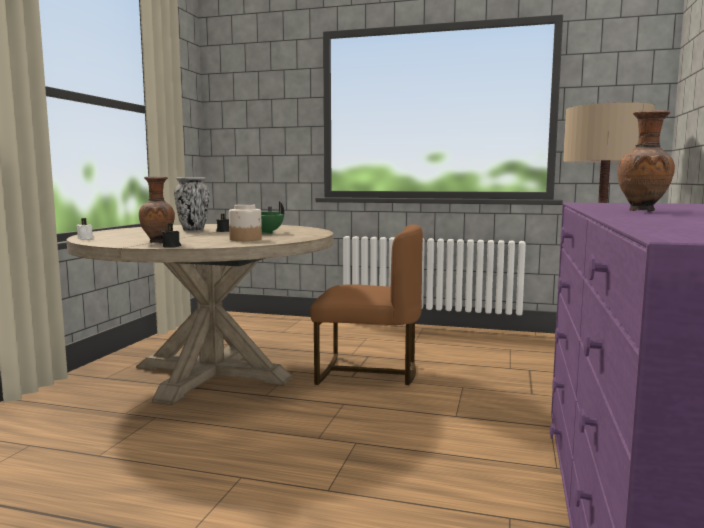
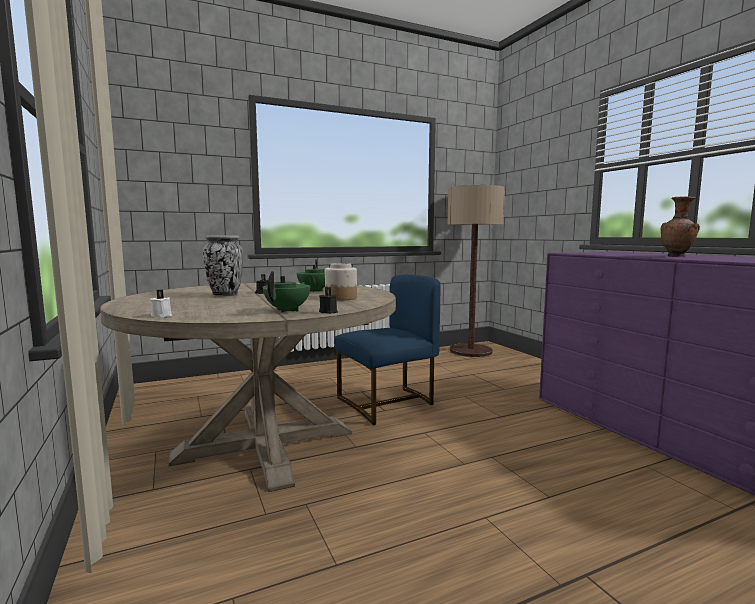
camera: 40 degrees left, 0 degrees up
(159, 243) = (288, 310): brown vase -> green teapot
(368, 372) = (388, 403): brown chair -> blue chair

